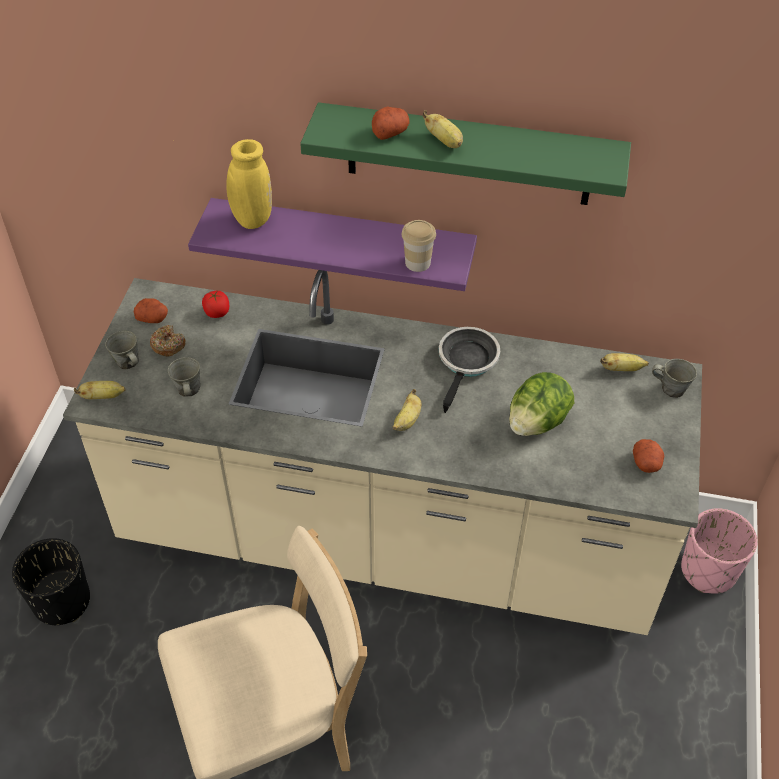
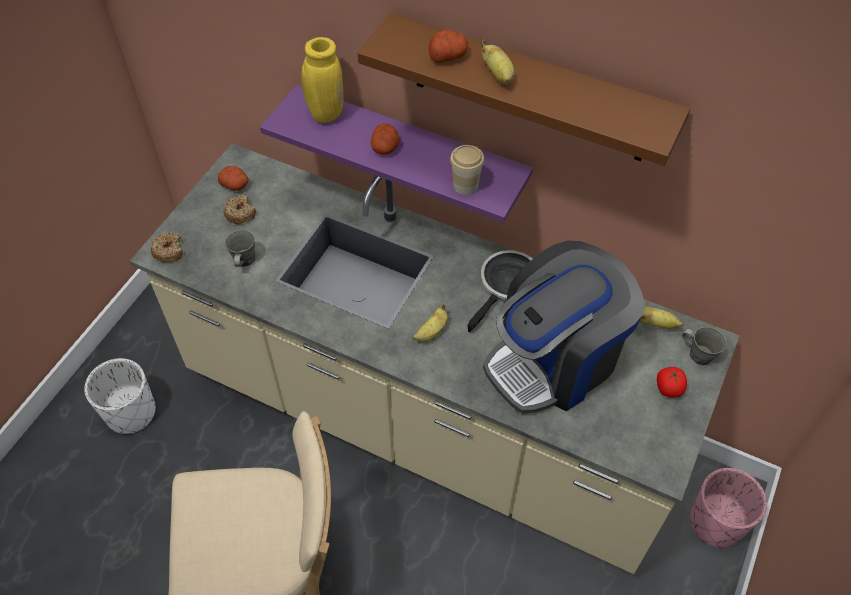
camera: 15 degrees right, 5 degrees up
(61, 601) = (131, 413): black planter -> white planter
(103, 396) = (169, 251): banana -> donut
(128, 363) = (200, 223): grey mug -> none
(217, 312) = (293, 190): tomato -> tomato (669, 388)
(469, 155) = (529, 90): green shelf -> brown shelf
(537, 422) = (555, 360): lettuce -> coffee machine
(646, 463) = (649, 426): potato -> potato (385, 148)

